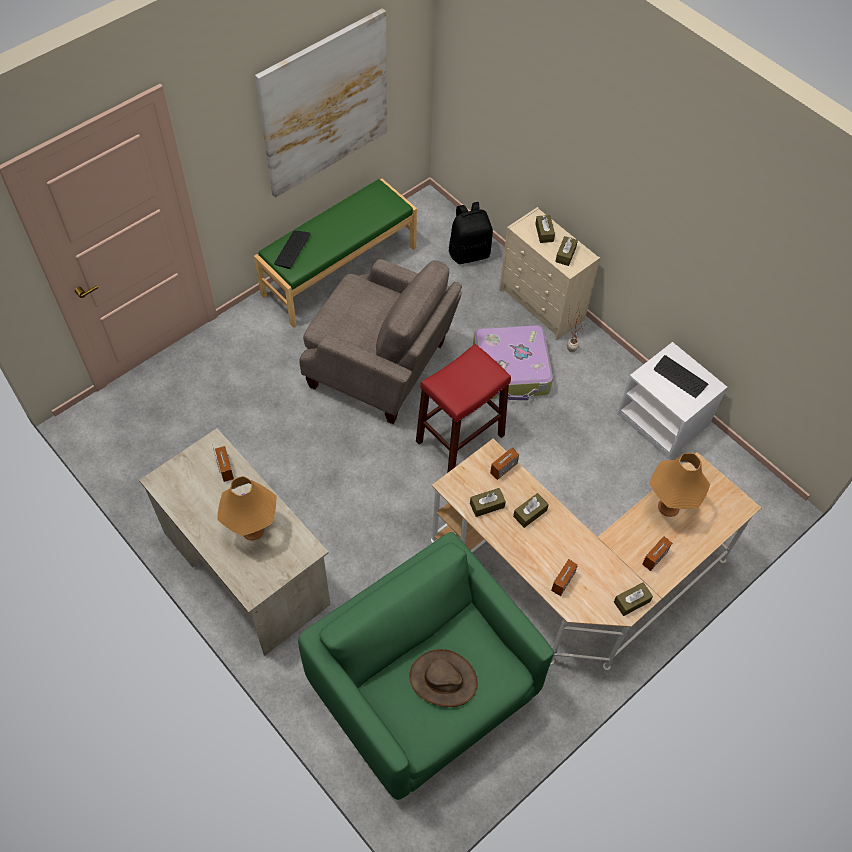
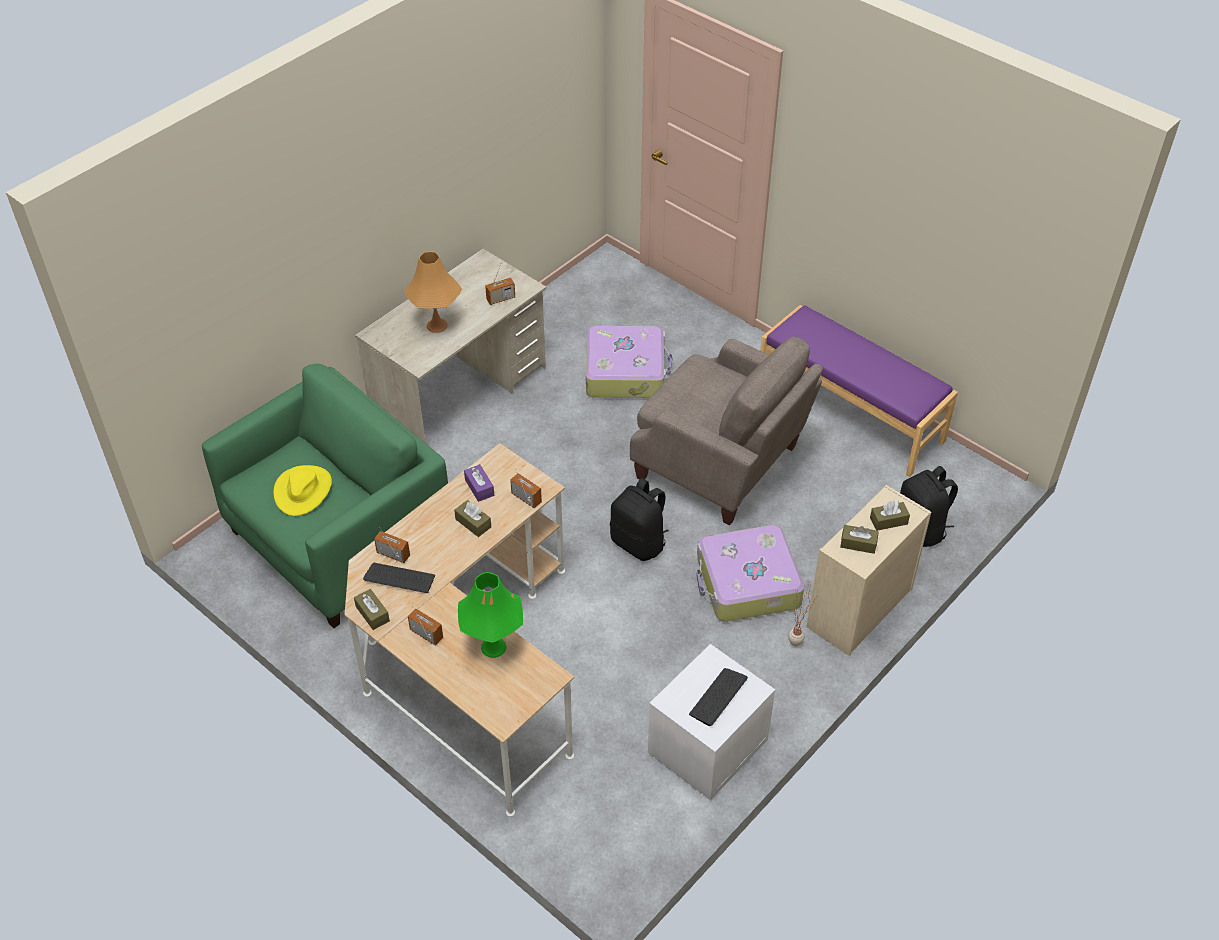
camera: 85 degrees right, 10 degrees down
(250, 422) = (626, 371): none -> suitcase
(292, 250) = (813, 329): keyboard -> keyboard (399, 578)
(325, 104) = (924, 238): picture -> none
(339, 270) = (850, 413): green bench -> purple bench
(381, 367) = (721, 465): beige armchair -> beige armchair turned 75 degrees counterclockwise
(443, 680) = (303, 490): brown hat -> yellow hat
(460, 438) = (639, 543): red stool -> black backpack
(487, 505) = (479, 487): brown tissue box -> purple tissue box
(668, 507) = (494, 647): orange table lamp -> green table lamp

